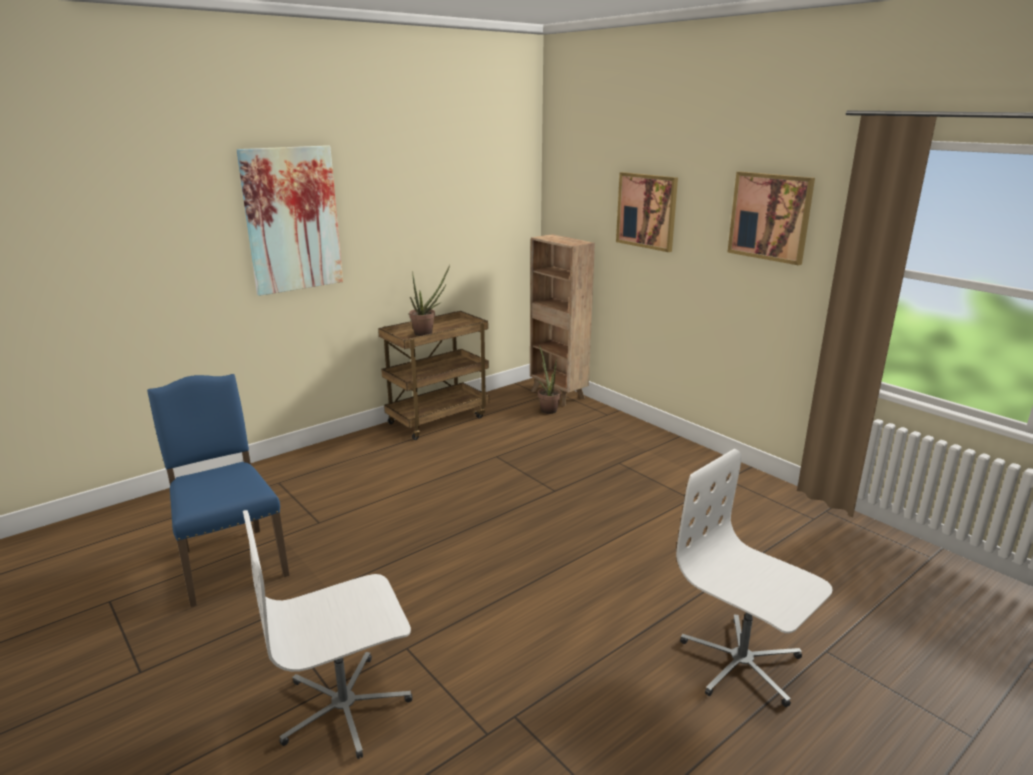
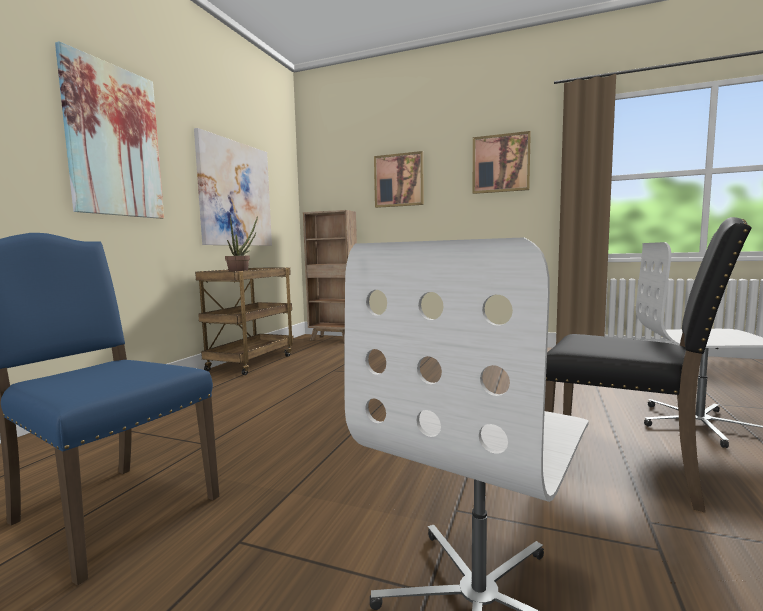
camera: 30 degrees left, 15 degrees down
(436, 231) = (235, 194): none -> picture
(547, 409) = (336, 345): potted plant -> none
(578, 671) = (625, 467): none -> black chair

